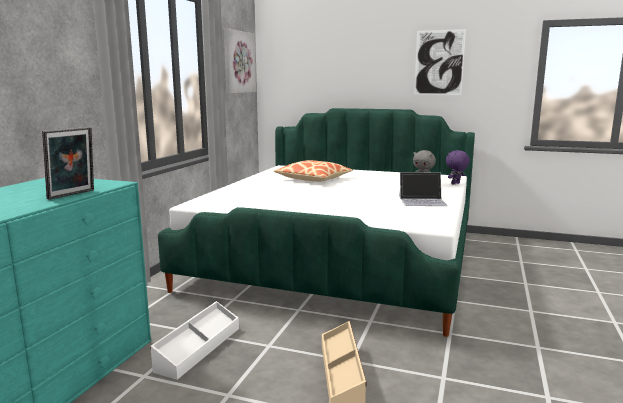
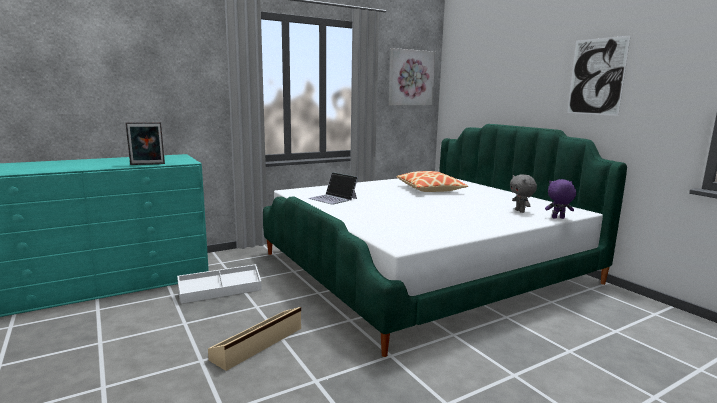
camera: 40 degrees right, 0 degrees up
(422, 201) = (465, 224): laptop -> laptop (333, 198)

